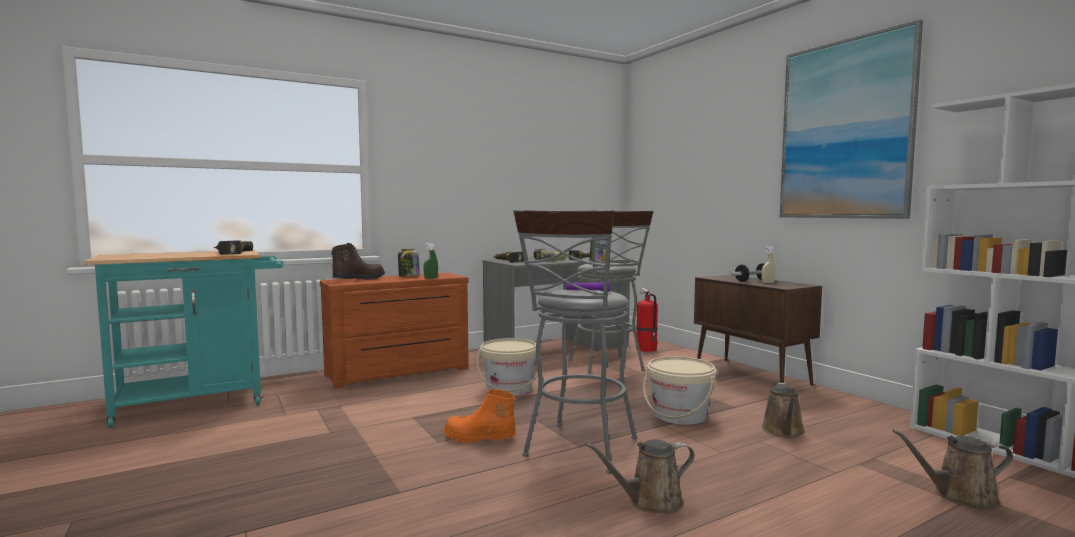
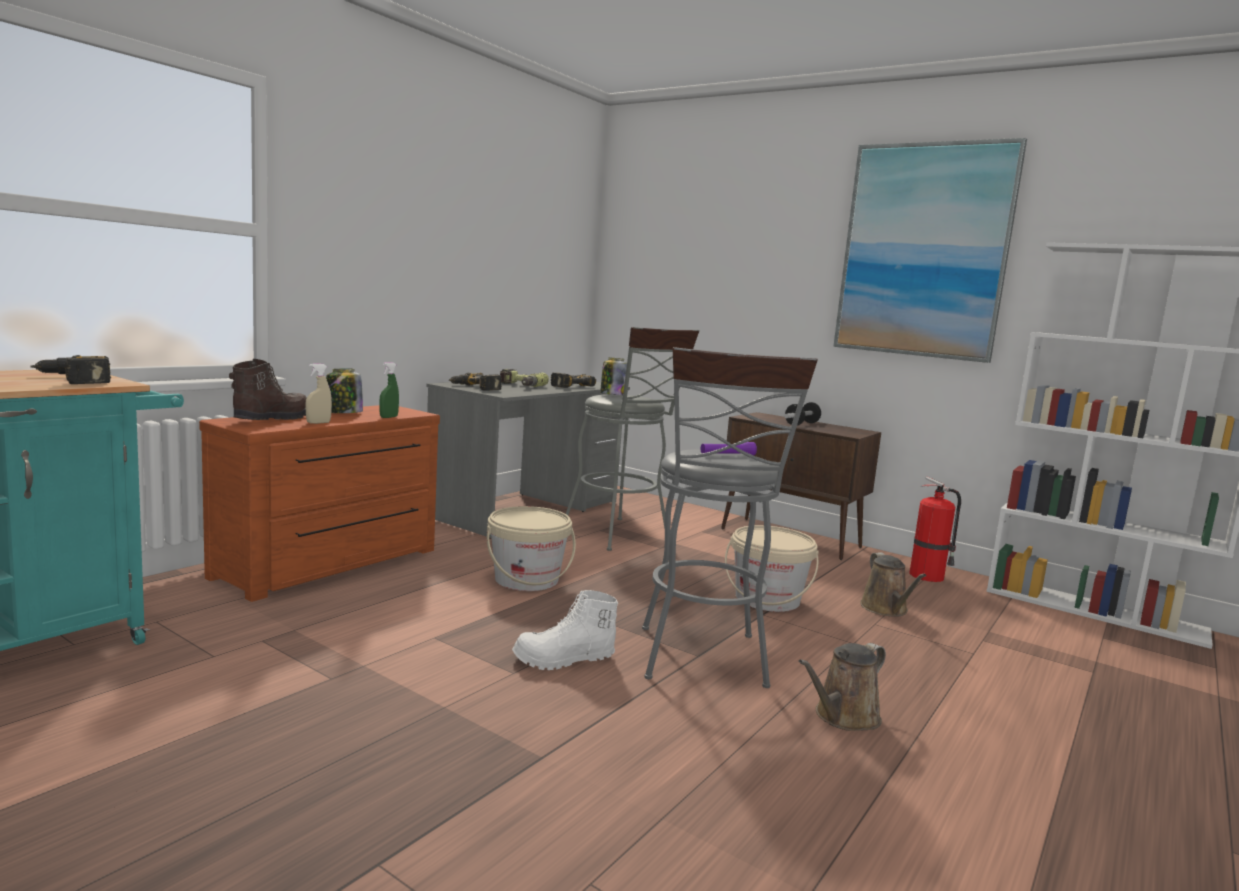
camera: 25 degrees left, 5 degrees up
(479, 438) = (564, 660): orange boot -> white boot
(647, 349) = (642, 506): fire extinguisher -> fire extinguisher (928, 576)
(768, 283) = (823, 427): beige spray bottle -> beige spray bottle (318, 423)
(959, 496) = (1086, 664): brown watering can -> none

